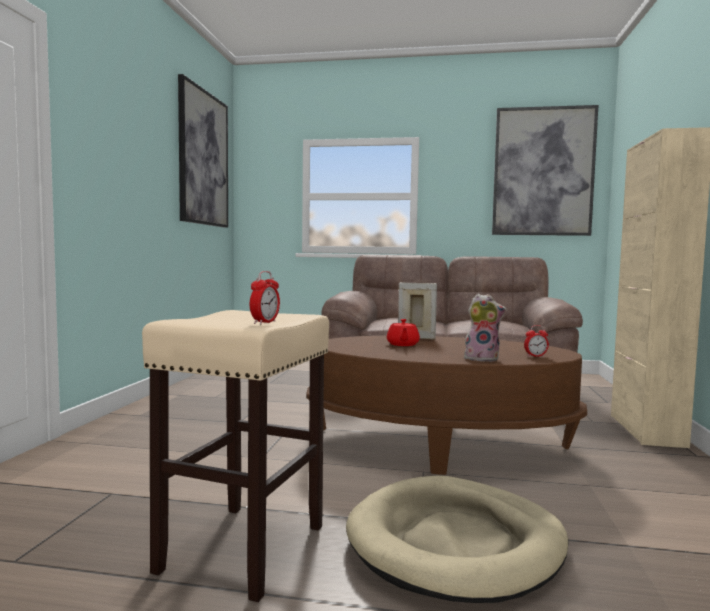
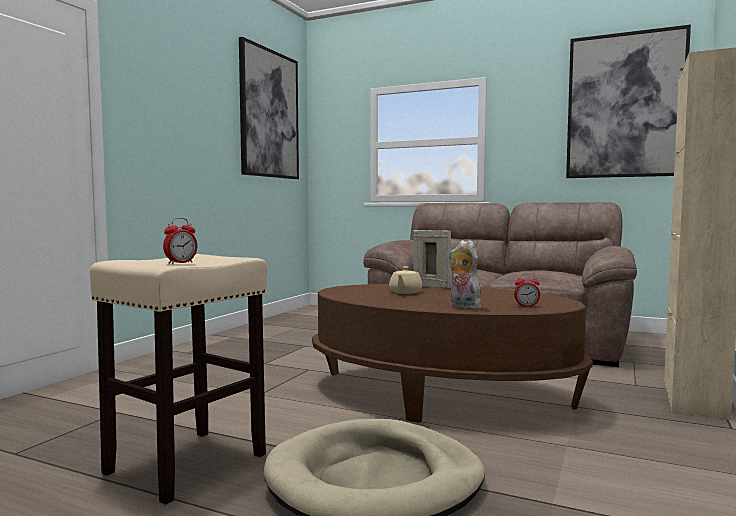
camera: 15 degrees right, 0 degrees up
(402, 345) = (405, 292): red teapot -> beige teapot
(482, 359) = (462, 307): plush toy -> plush toy turned 150 degrees counterclockwise

